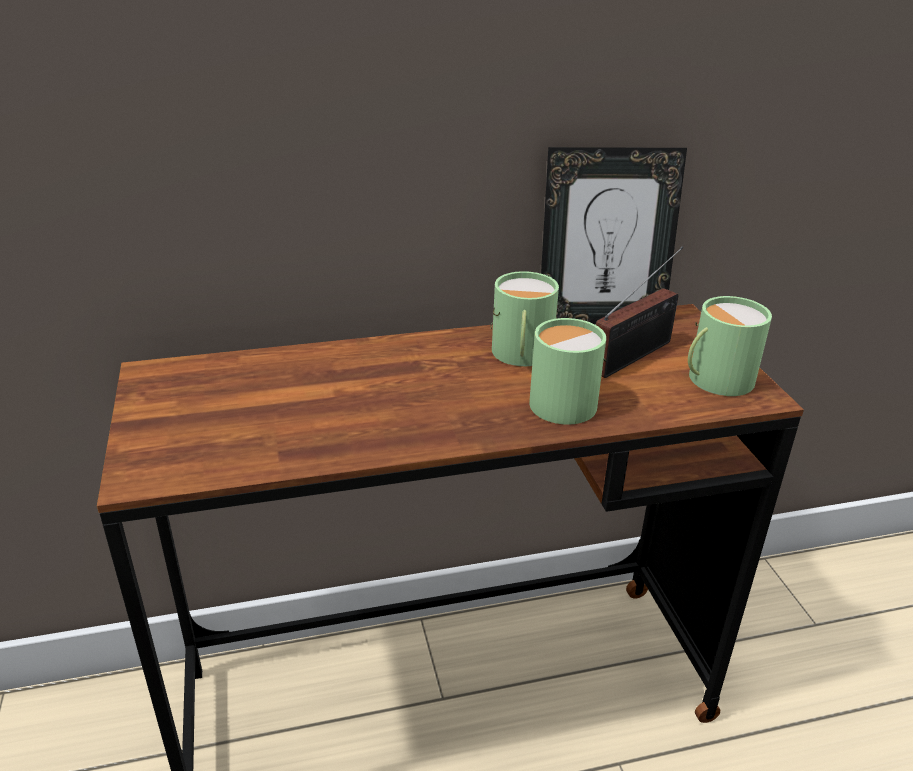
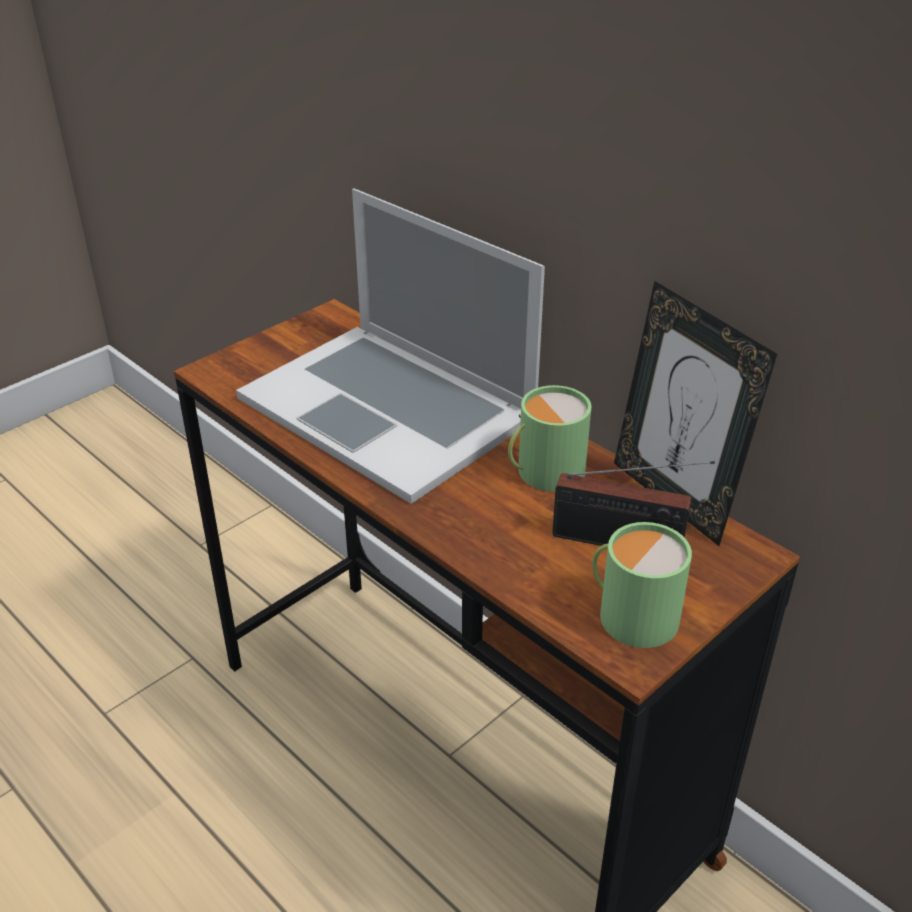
camera: 60 degrees right, 5 degrees up
(348, 392) = (388, 407): none -> laptop
(558, 400) = (484, 520): green mug -> none

